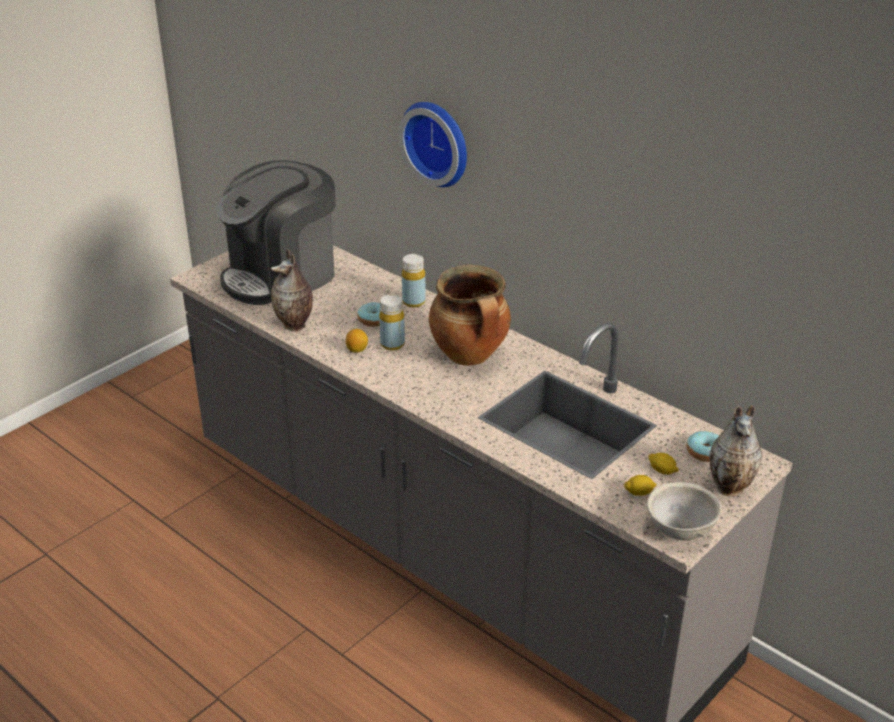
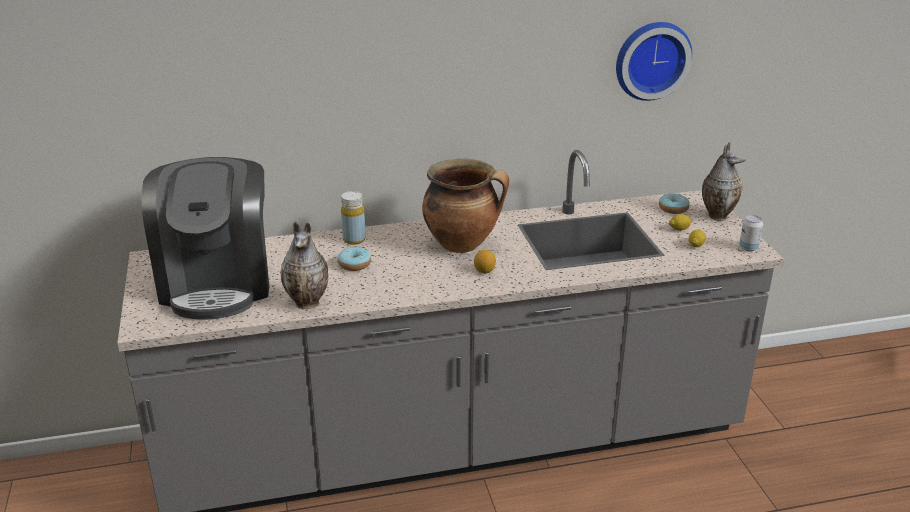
camera: 55 degrees left, 5 degrees down
(357, 350) = (388, 287): lemon -> lemon (484, 271)
(392, 344) = (402, 269): yellow bottle -> none
(438, 142) = (342, 75): wall clock -> wall clock (651, 59)
(679, 531) = (748, 248): grey bowl -> can

